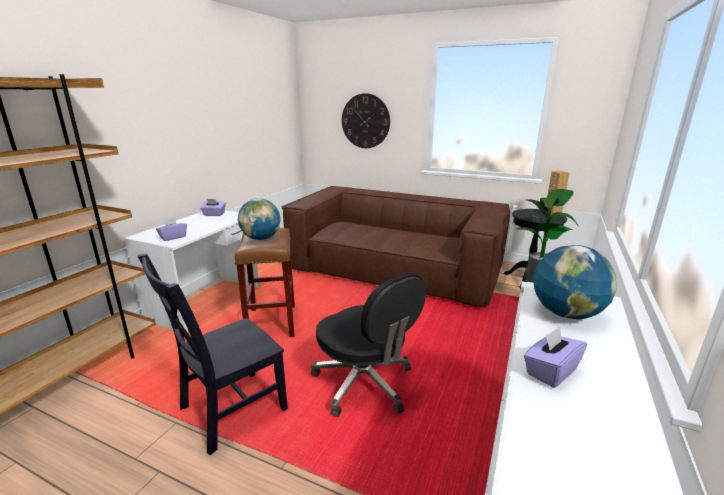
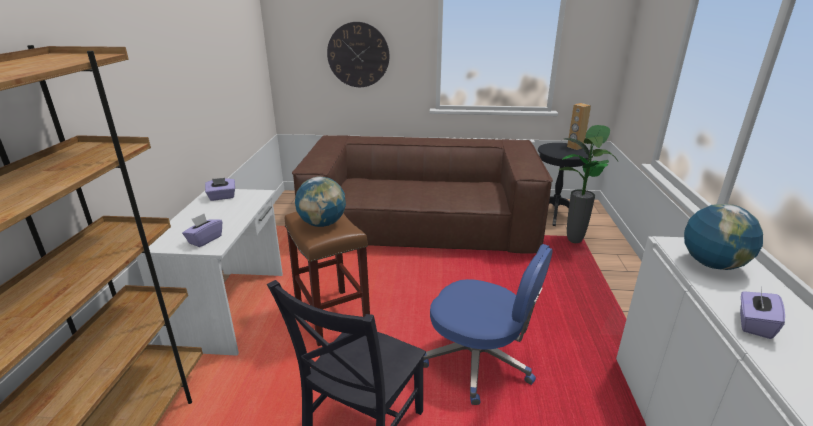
camera: 20 degrees left, 5 degrees up
(365, 384) = (479, 362): black office chair -> blue office chair

